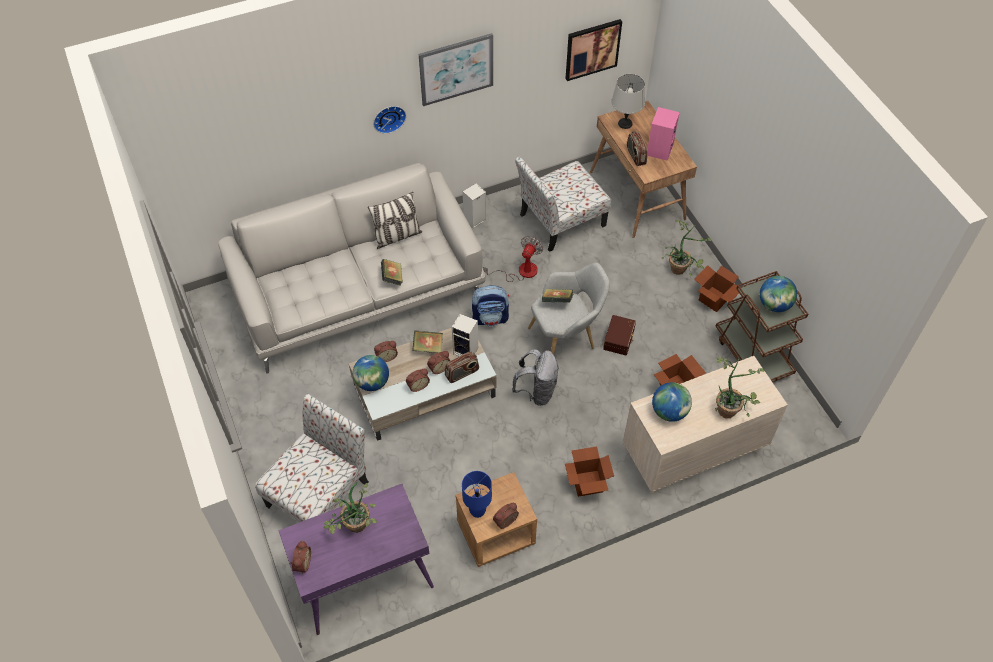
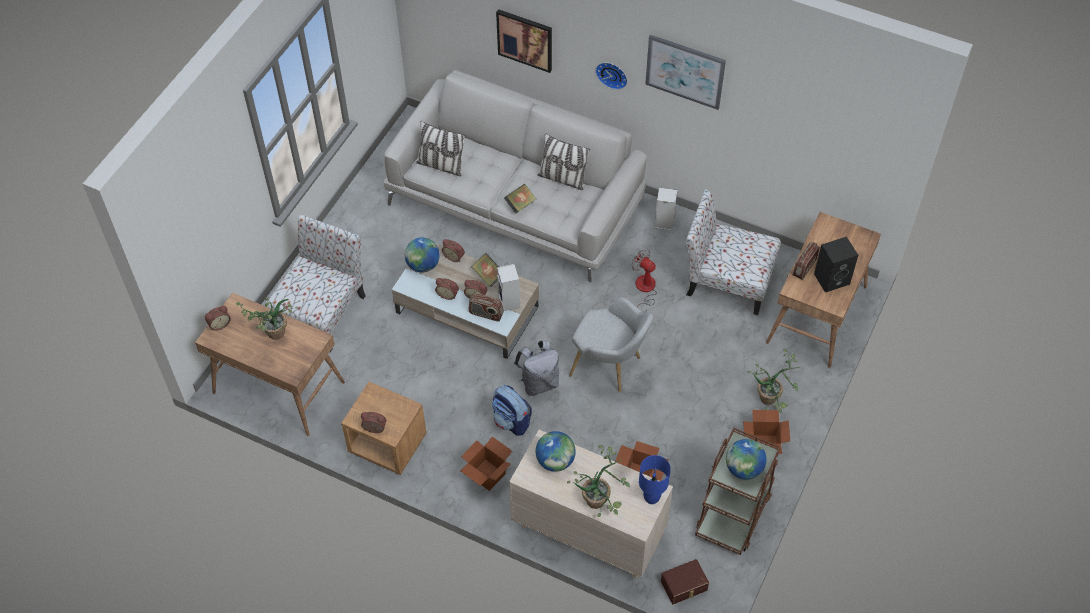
camera: 50 degrees right, 0 degrees up
(297, 301) = (441, 165): none -> pillow
(320, 492) = (322, 311): chair -> chair turned 60 degrees counterclockwise
(363, 578) = (278, 388): purple desk -> brown desk
(478, 511) = (367, 405): blue table lamp -> blue table lamp (652, 498)
(490, 318) = (578, 303): backpack -> backpack (512, 421)
(520, 271) = (644, 290): fan -> fan turned 120 degrees counterclockwise
(557, 301) = (607, 323): book -> none
(592, 49) = (832, 142): picture -> picture (525, 40)
(619, 339) = (648, 405): brown storage box -> brown storage box (684, 586)
(625, 124) = (833, 236): grey table lamp -> none
(659, 149) = (832, 278): pink speaker -> black speaker

